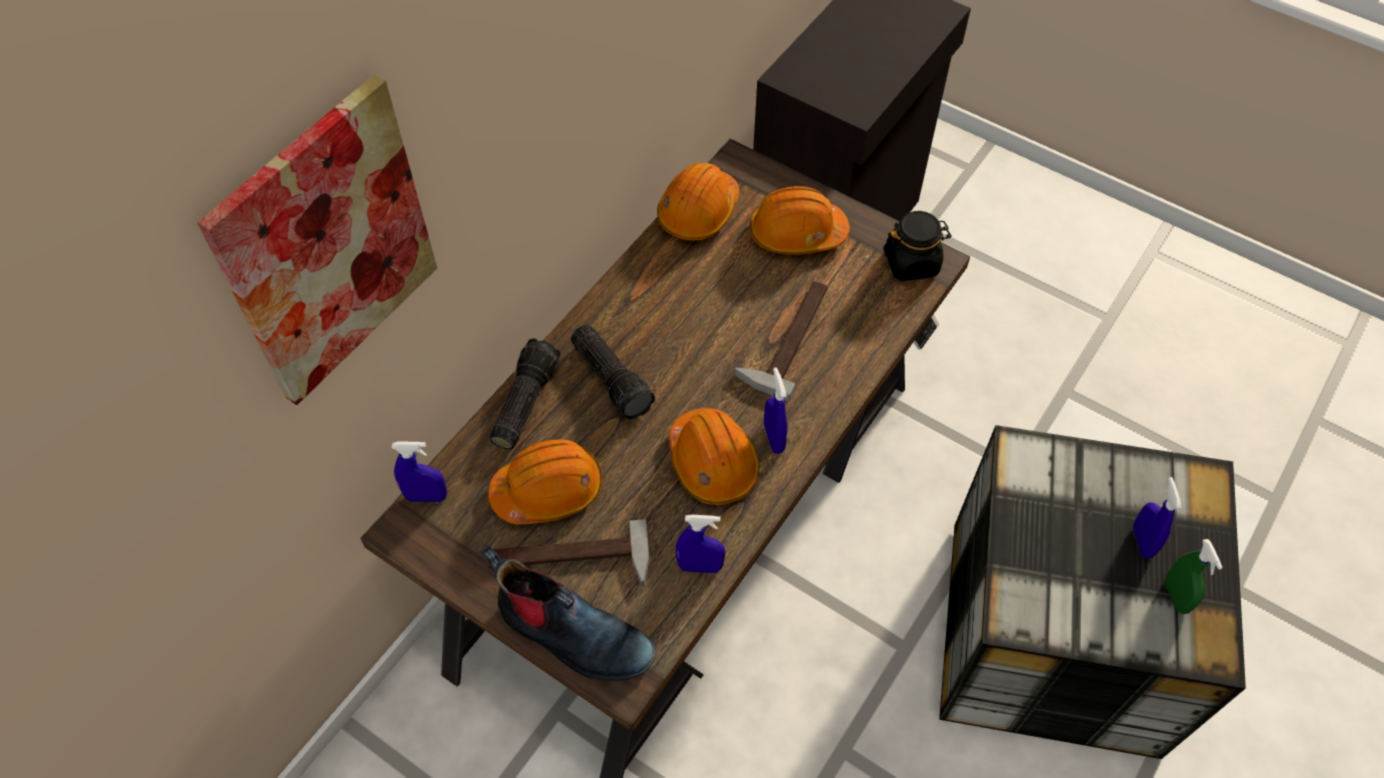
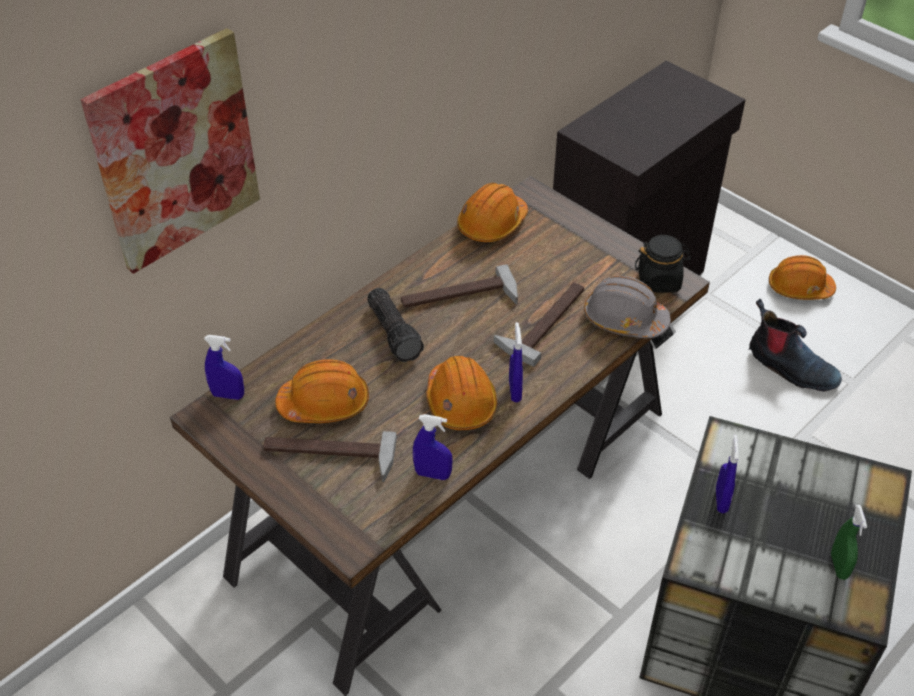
camera: 10 degrees right, 10 degrees down
(523, 402) = (320, 339): flashlight -> none
(572, 635) = (318, 508): boot -> boot (790, 368)
(681, 320) = (459, 298): none -> hammer
(796, 233) = (568, 248): orange hard hat -> orange hard hat (799, 288)
(882, 321) = (624, 319): none -> grey hard hat
(1142, 541) = (818, 520): blue spray bottle -> blue spray bottle (721, 501)

